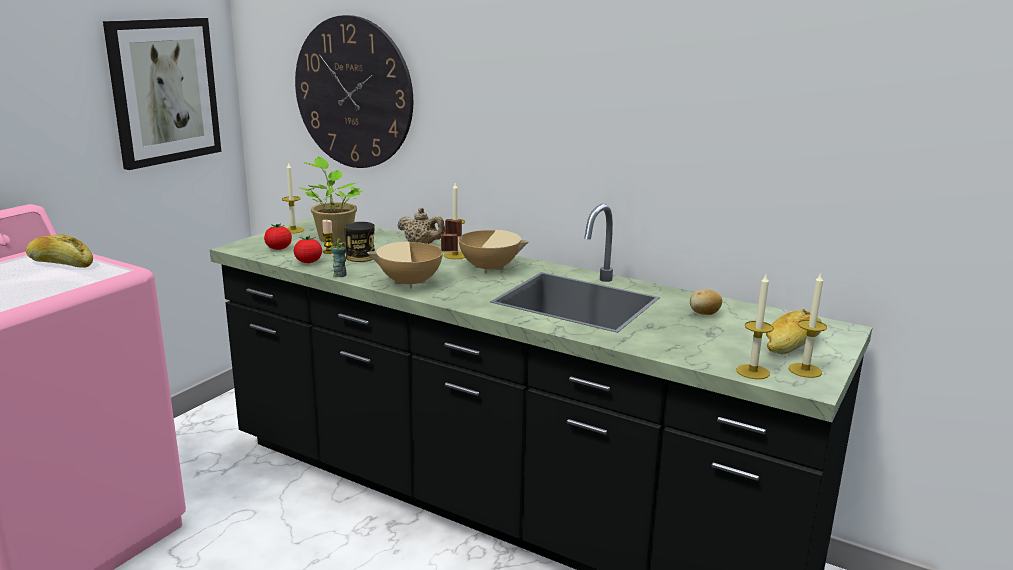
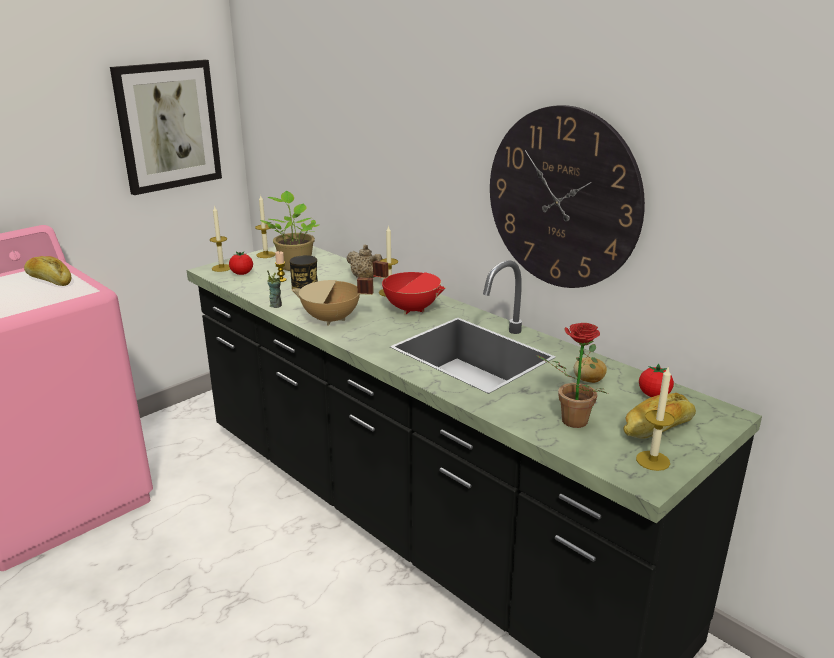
camera: 15 degrees right, 5 degrees up
(308, 262) = (258, 290): tomato -> tomato (654, 395)
(353, 93) = (322, 132): wall clock -> wall clock (562, 199)
(489, 268) = (411, 309): beige cooking pot -> red cooking pot
(709, 347) = (568, 421): none -> potted plant
(753, 372) = (596, 455): candle -> candle (221, 268)

